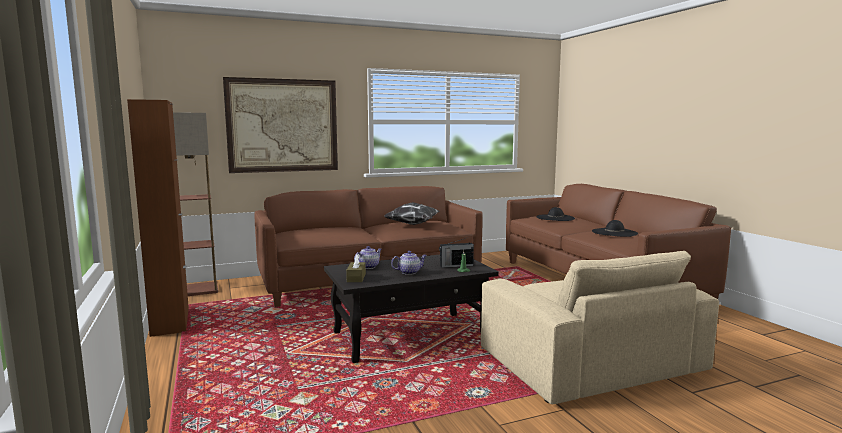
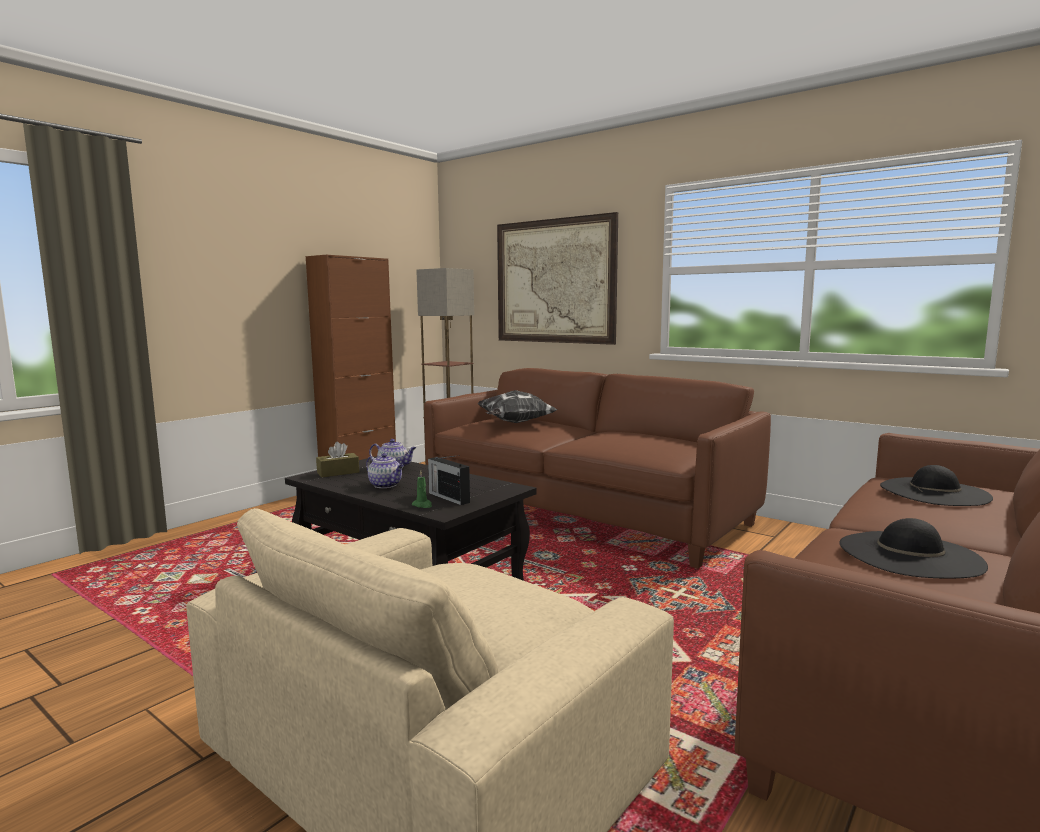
camera: 60 degrees right, 0 degrees up
(413, 225) = (629, 439): pillow -> pillow (515, 423)

